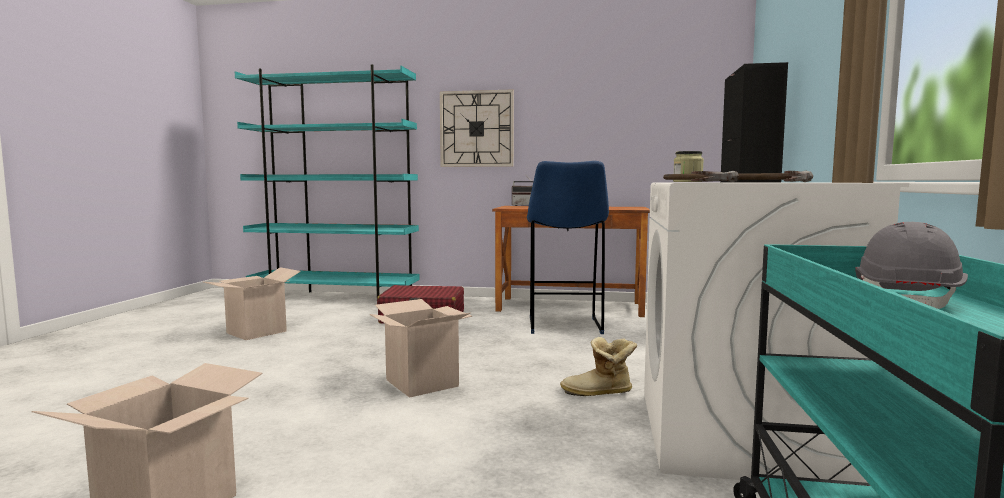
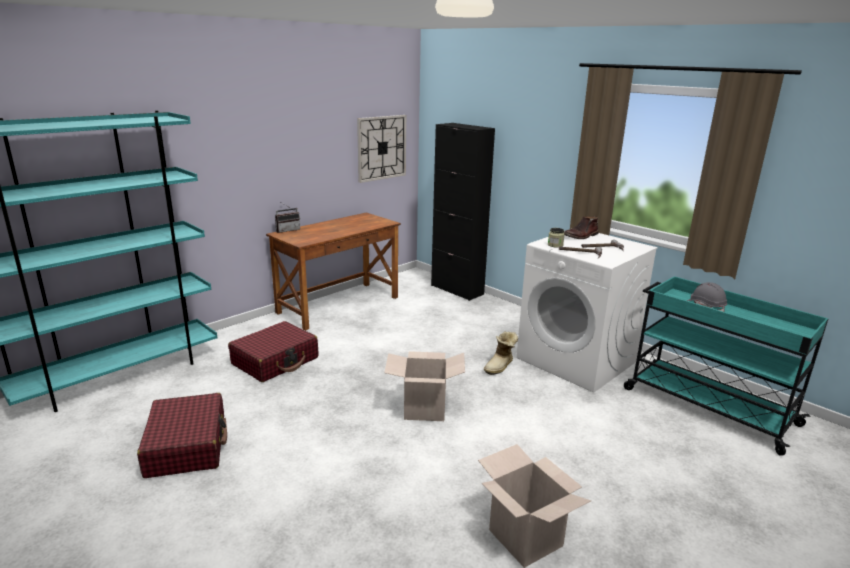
camera: 55 degrees left, 15 degrees up
(256, 332) = (187, 446): cardboard box -> red suitcase
(476, 129) = (233, 164): wall clock -> wall clock (381, 148)
(564, 326) = (378, 325): blue stool -> none
(780, 182) = (581, 236): none -> brown boot

